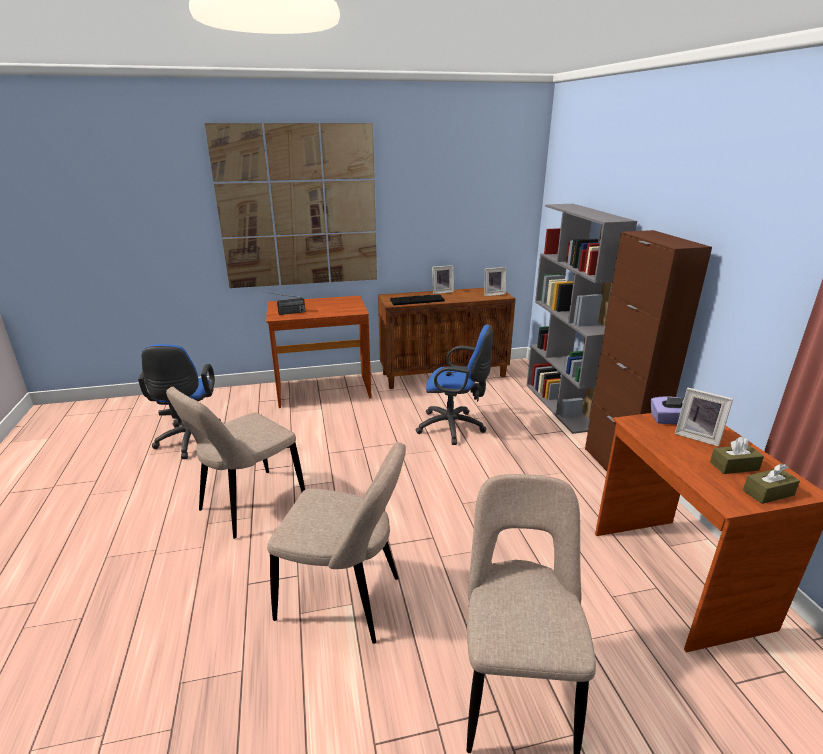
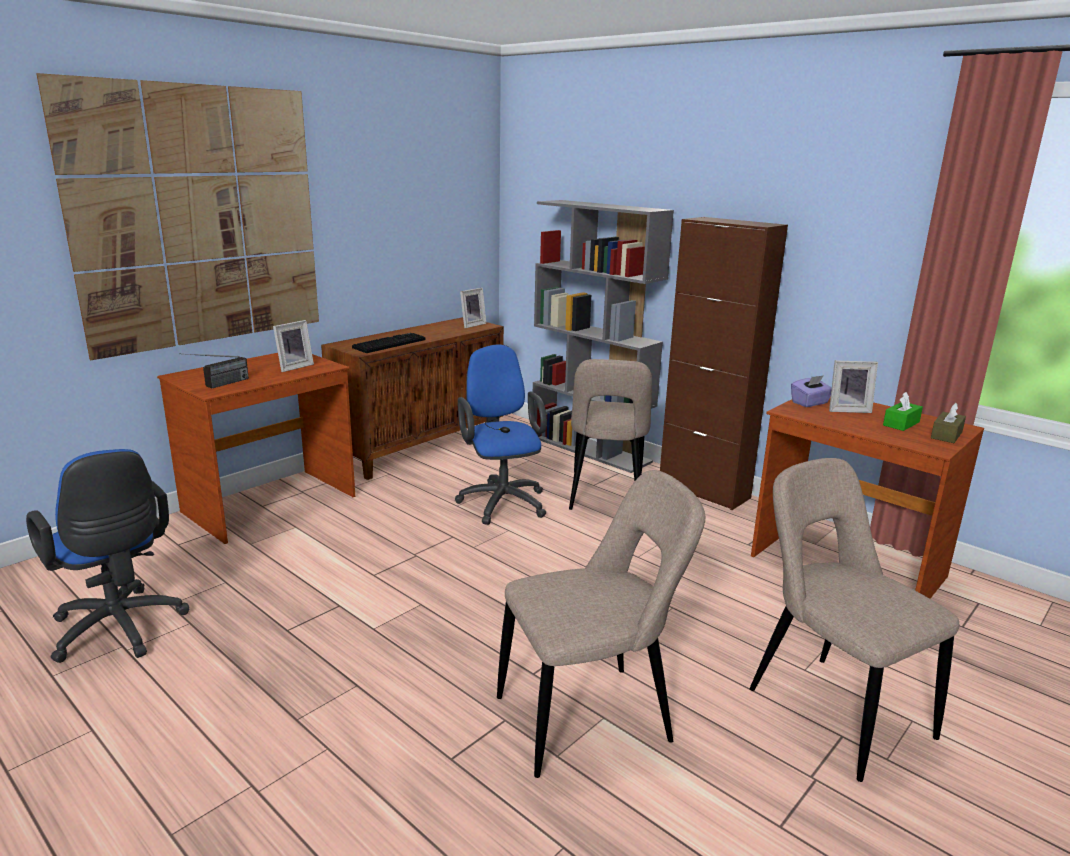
camera: 35 degrees left, 5 degrees down
(248, 506) = (334, 674): beige chair -> beige chair (605, 495)
(442, 292) = (404, 330): picture frame -> picture frame (293, 367)
(454, 427) = (501, 501): blue office chair -> blue office chair turned 90 degrees counterclockwise
(734, 466) = (901, 424): brown tissue box -> green tissue box

